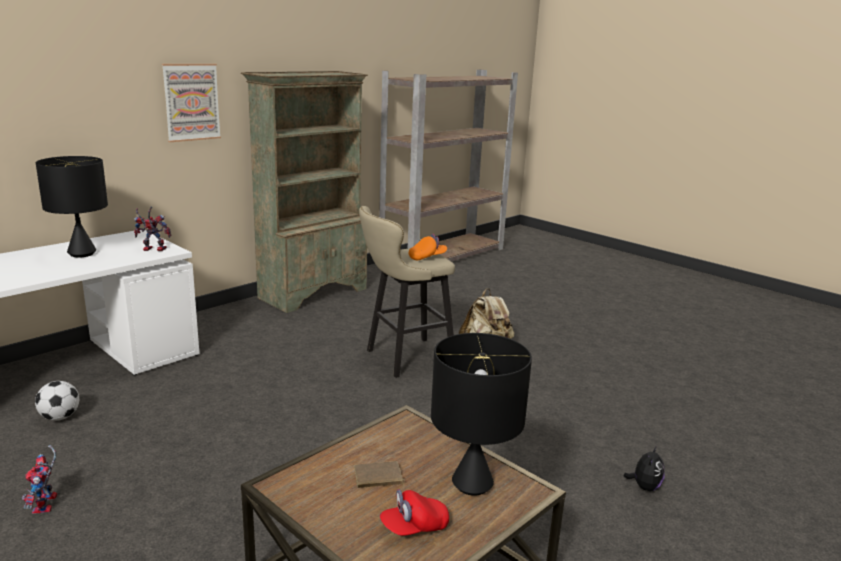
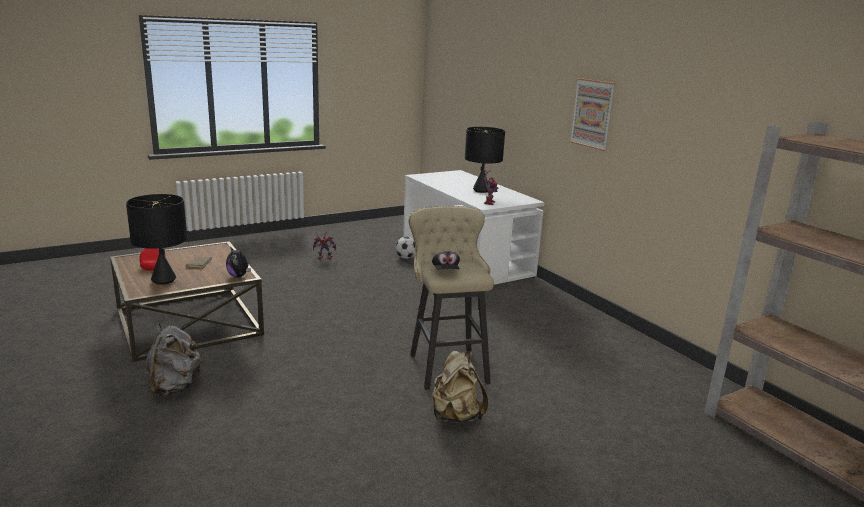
camera: 105 degrees right, 0 degrees up
(313, 293) = (620, 340): green bookcase -> none
(427, 257) = (445, 271): orange cap -> black cap
(574, 511) = (175, 387): none -> grey backpack
(644, 487) = (161, 430): plush toy -> plush toy (239, 276)

